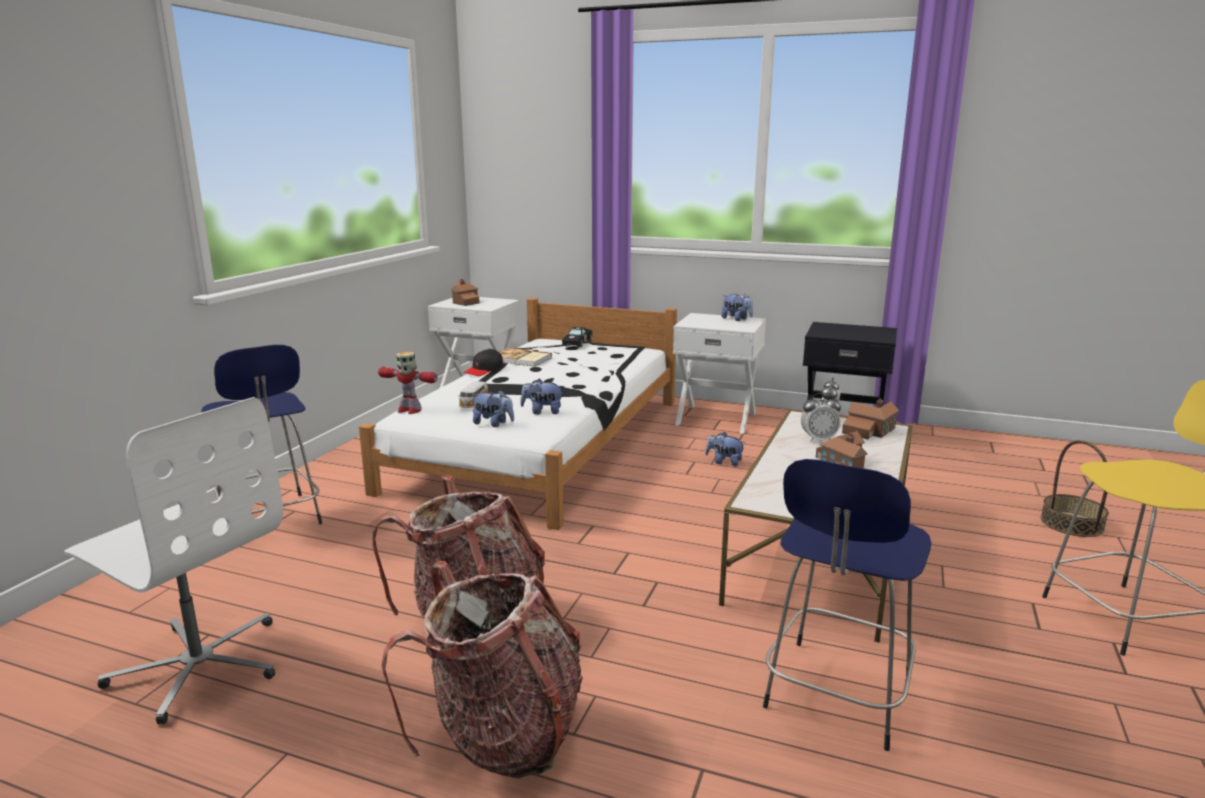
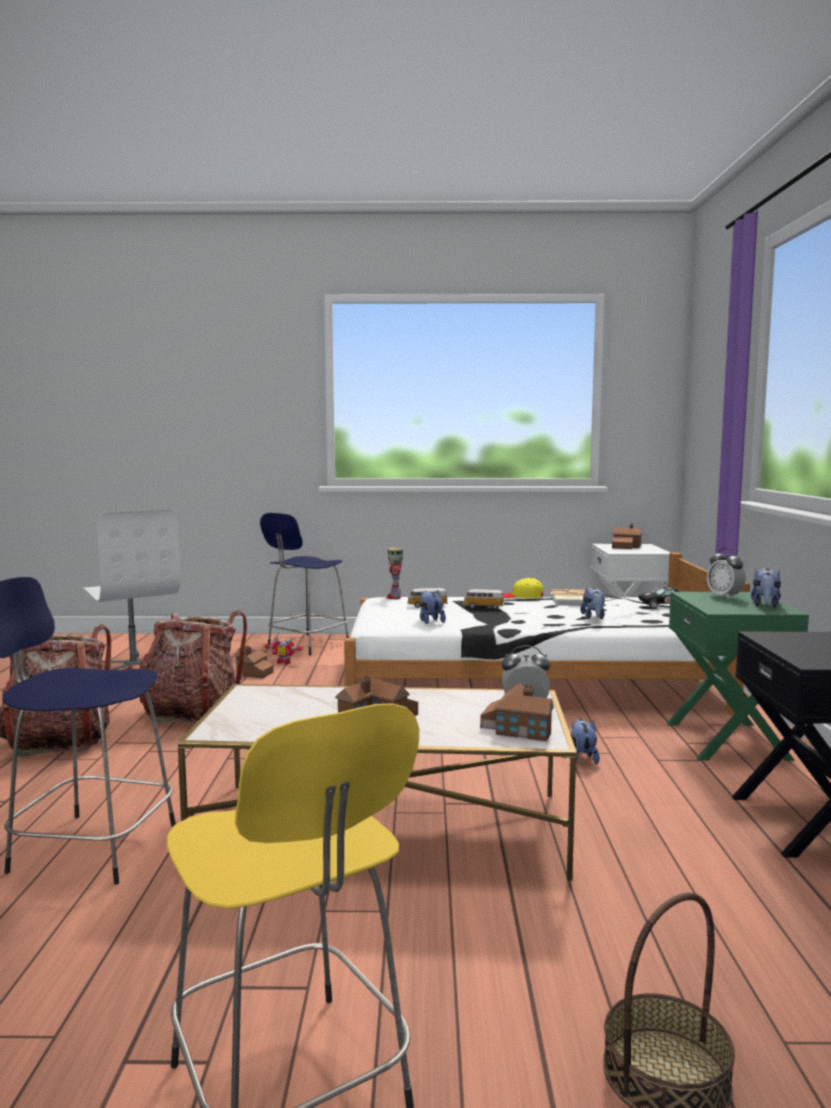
camera: 70 degrees right, 10 degrees down
(199, 665) = (134, 668): white office chair -> white office chair turned 45 degrees counterclockwise
(330, 542) = (284, 662): none -> toy robot
(350, 567) = (253, 672): none -> toy house
(484, 370) = (522, 597): black cap -> yellow cap
(493, 424) = (386, 615): plush toy -> plush toy (593, 617)
(508, 387) = (483, 607): none -> toy car
(716, 418) = (728, 741): white nightstand -> green nightstand
(818, 439) = (452, 706): alarm clock -> alarm clock (724, 597)

